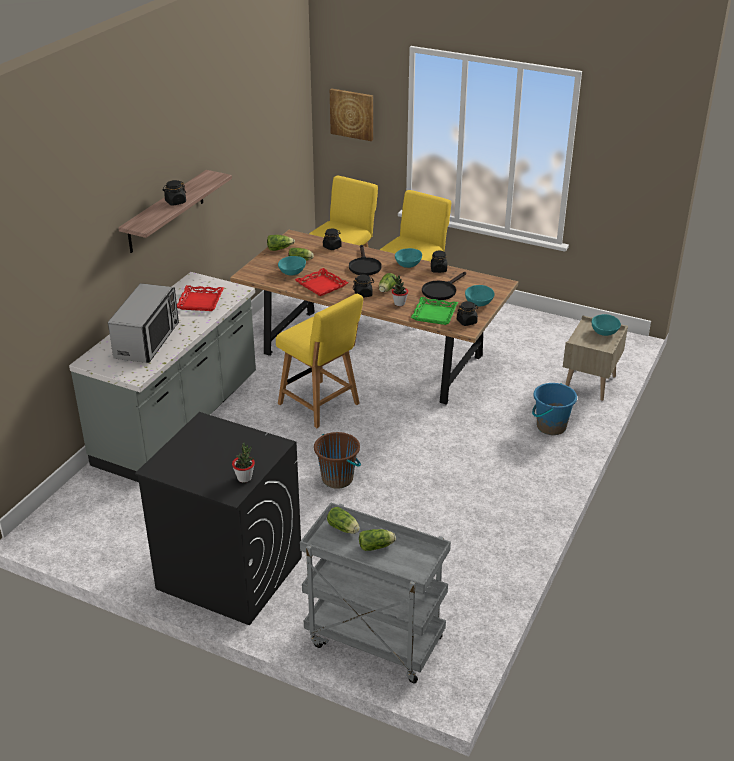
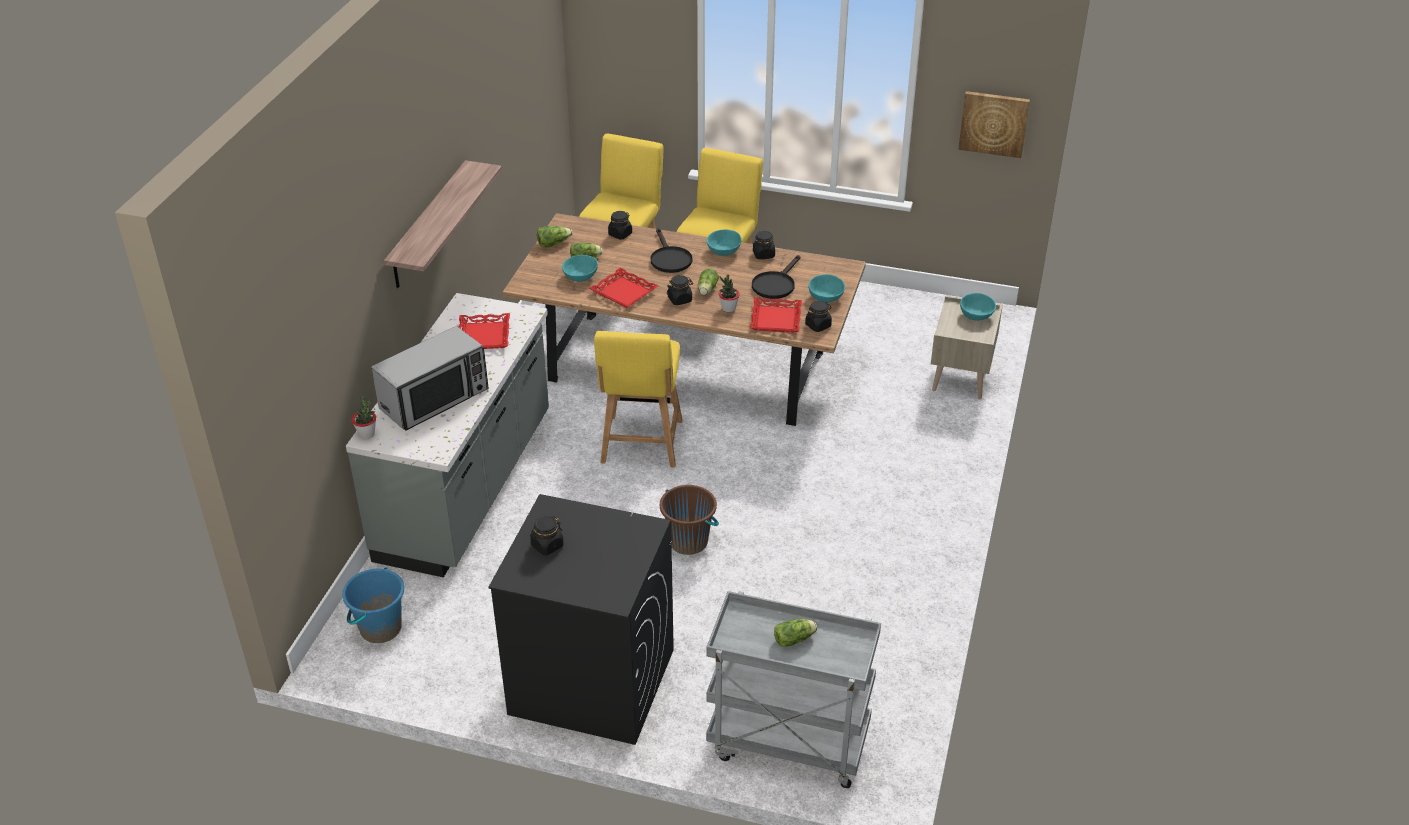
camera: 10 degrees left, 5 degrees up
(147, 340) = (435, 399): microwave -> microwave turned 45 degrees clockwise
(175, 202) = (444, 215): black jar -> black jar (547, 545)
(244, 478) = (624, 576): potted plant -> potted plant (367, 434)
(321, 405) = (641, 445): yellow chair -> yellow chair turned 60 degrees clockwise
(344, 529) = (750, 622): lettuce -> none
(352, 114) = (621, 53): picture -> picture (994, 123)
(434, 314) = (775, 319): green tray -> red tray
(551, 426) = (927, 441): blue bucket -> blue bucket (380, 628)

